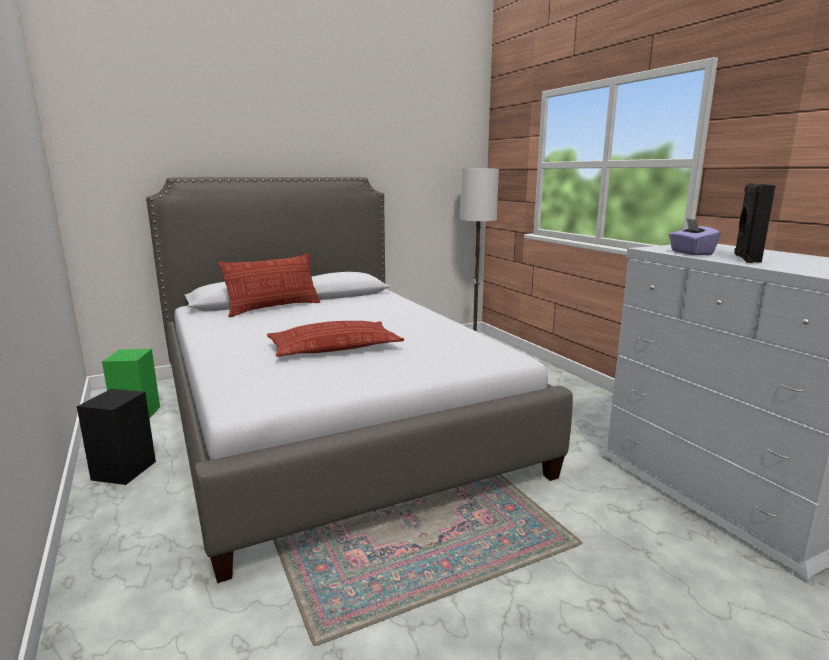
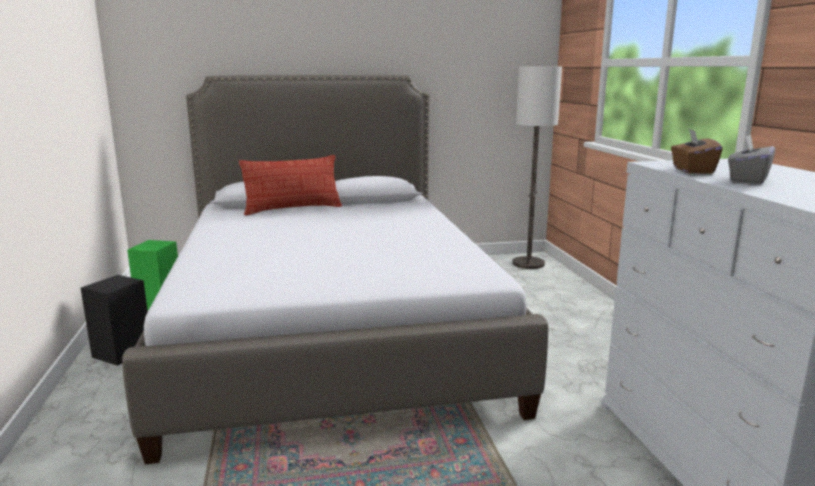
camera: 15 degrees right, 0 degrees up
(334, 348) = (315, 252): pillow -> none
(690, 253) = (692, 170): purple tissue box -> brown tissue box
(745, 258) = (747, 180): black speaker -> grey tissue box

